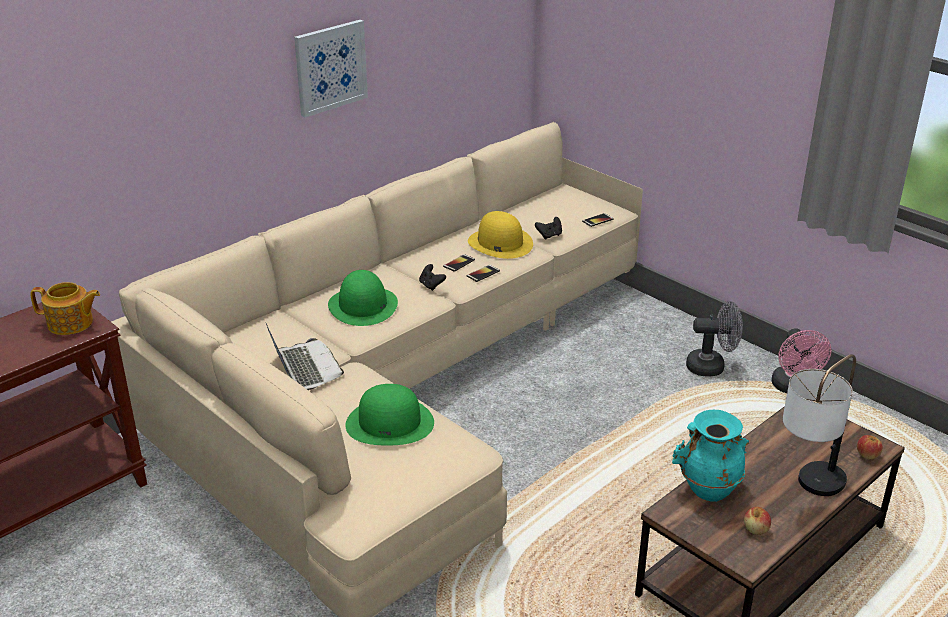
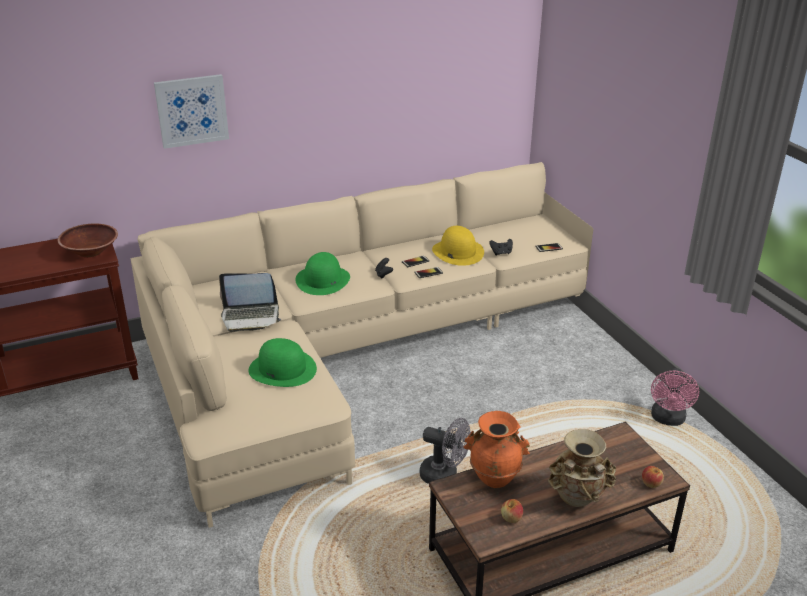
camera: 20 degrees right, 0 degrees up
(71, 324) = (90, 252): teapot -> brown bowl
(304, 368) = (251, 317): laptop -> laptop turned 90 degrees clockwise
(330, 67) = (334, 93): picture -> picture (192, 110)
(707, 489) = (494, 477): turquoise vase -> orange vase
(711, 366) = (607, 387): grey fan -> grey fan (444, 475)
(807, 491) = (577, 499): table lamp -> beige vase

